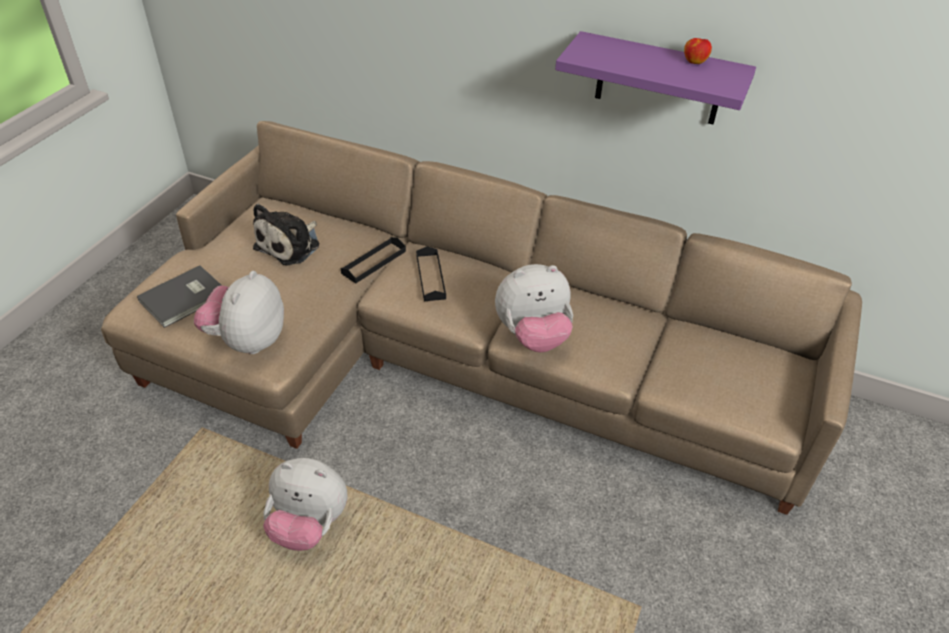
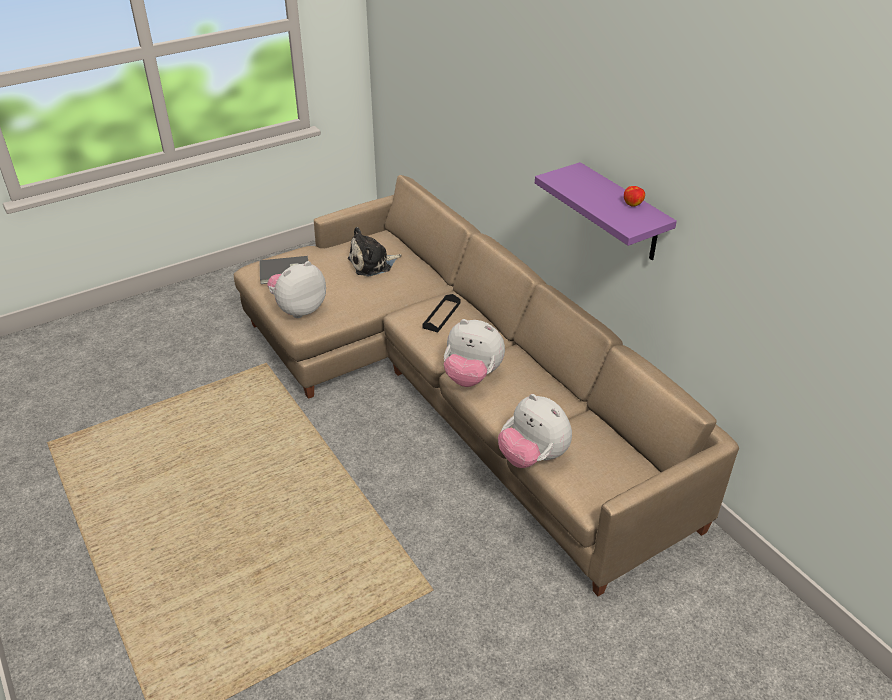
camera: 35 degrees right, 5 degrees down
(309, 525) = (279, 442): plush toy -> plush toy (532, 457)
(374, 262) = (414, 293): black tray -> none

